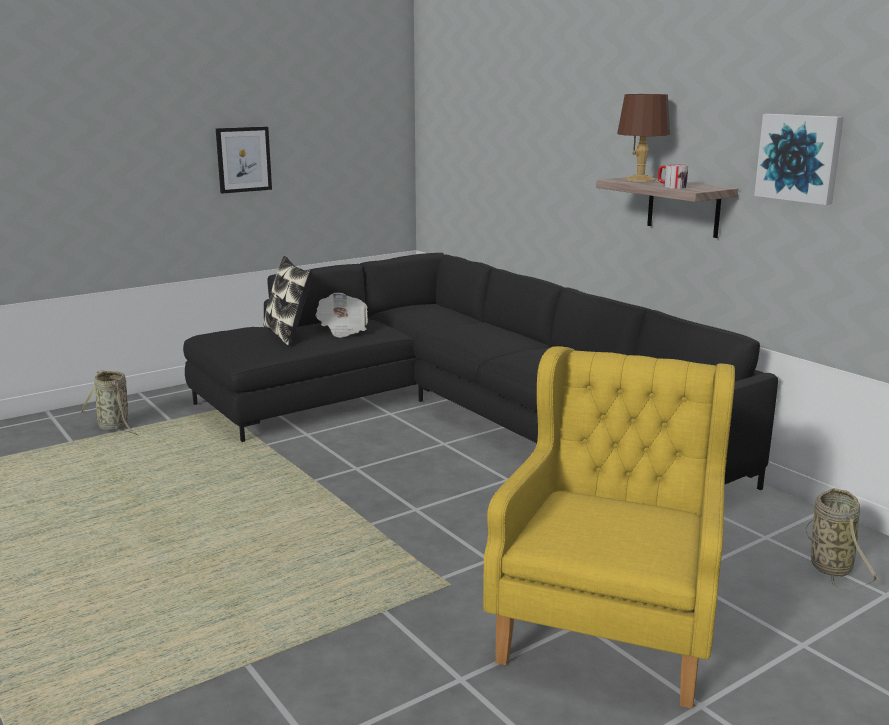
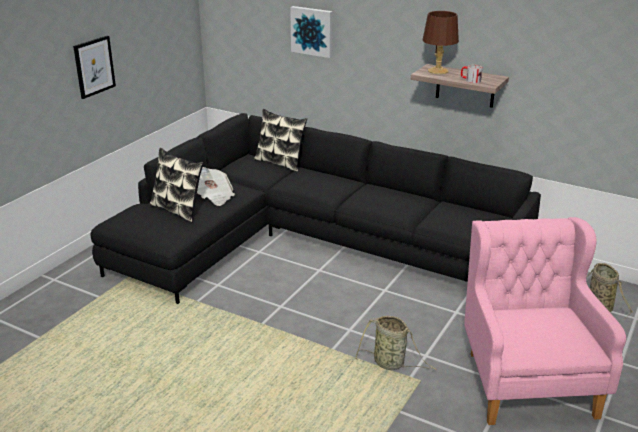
camera: 25 degrees left, 10 degrees up
(115, 427) = (60, 314): basket -> basket (391, 364)
(461, 314) = (280, 163): none -> pillow
(610, 626) = (525, 381): yellow armchair -> pink armchair
(799, 158) = (555, 60): picture -> picture (312, 31)

